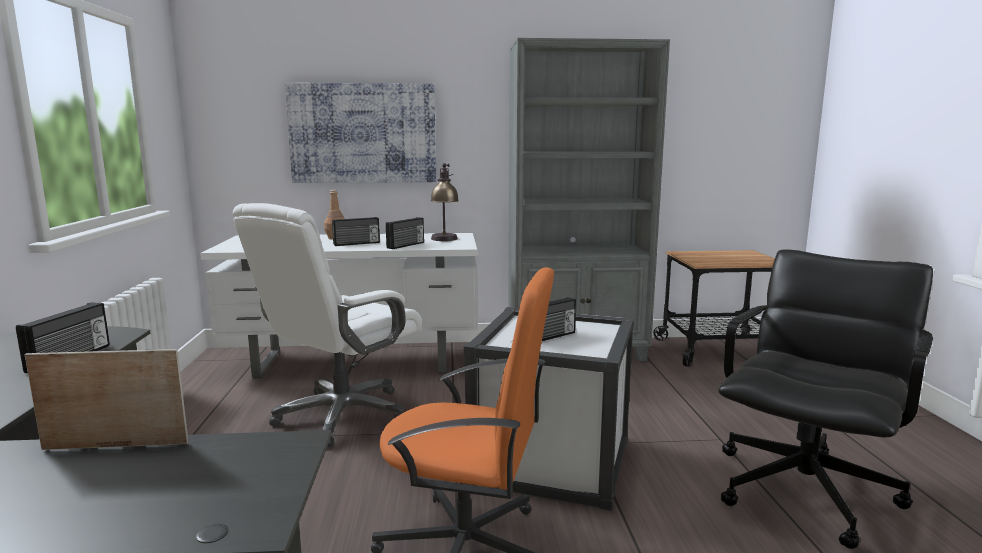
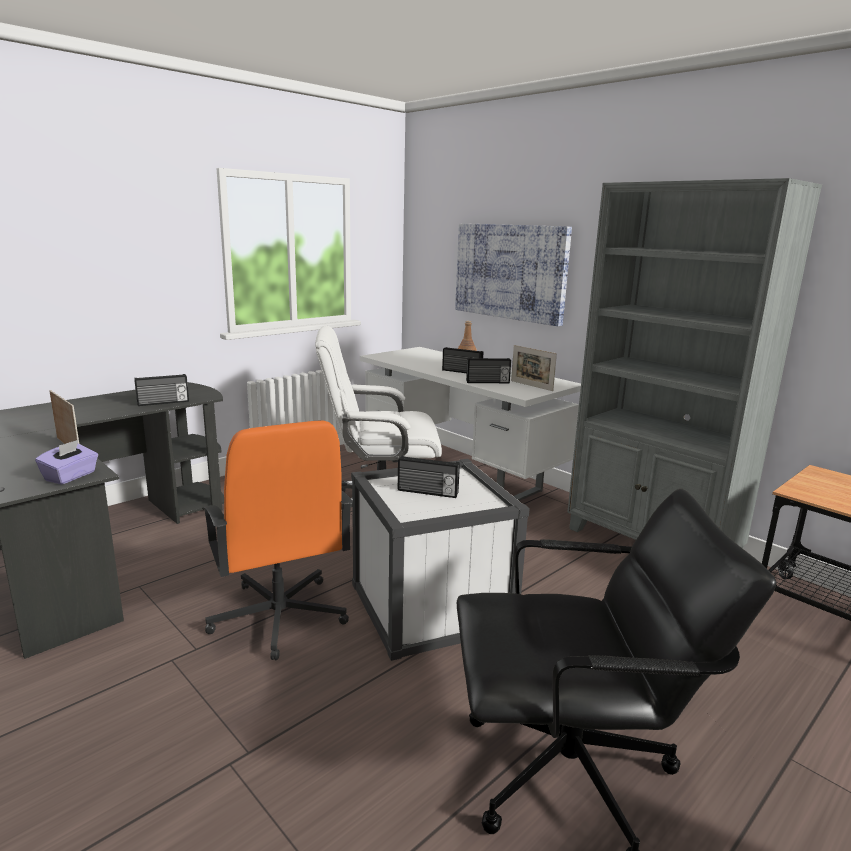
camera: 50 degrees right, 5 degrees up
(271, 461) = (71, 476): none -> purple tissue box
(445, 240) = (531, 385): table lamp -> picture frame

